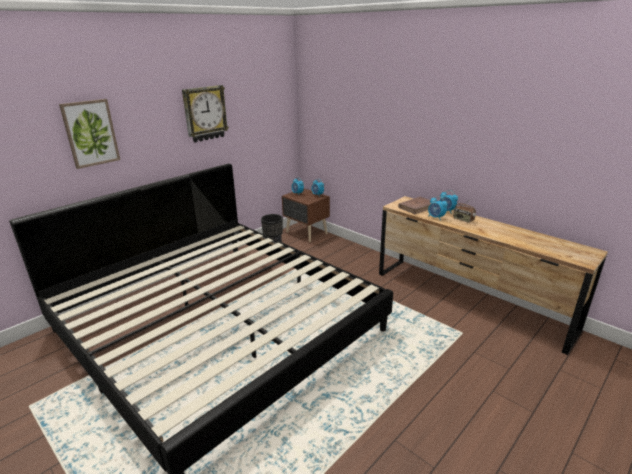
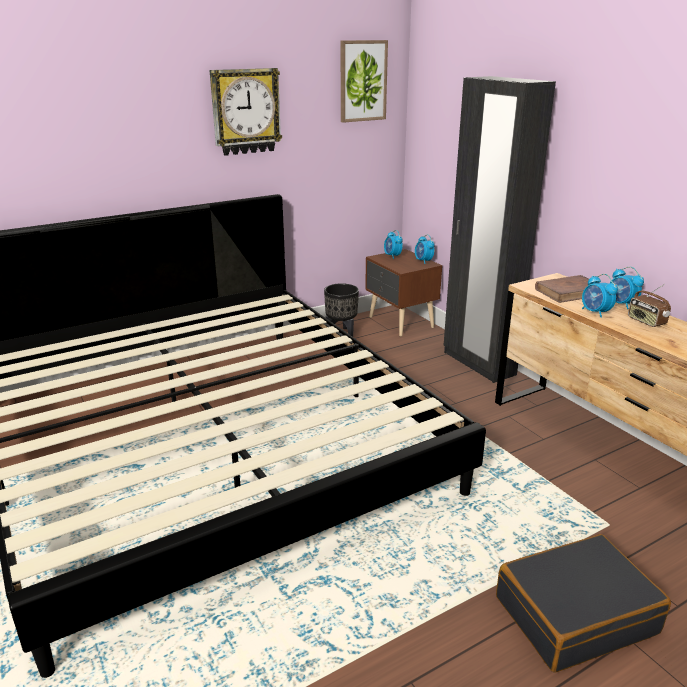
camera: 15 degrees right, 0 degrees up
(90, 133) = (62, 125): picture -> picture (362, 81)
(361, 252) = (478, 363): none -> black wardrobe
(463, 384) = (575, 614): none -> black suitcase

